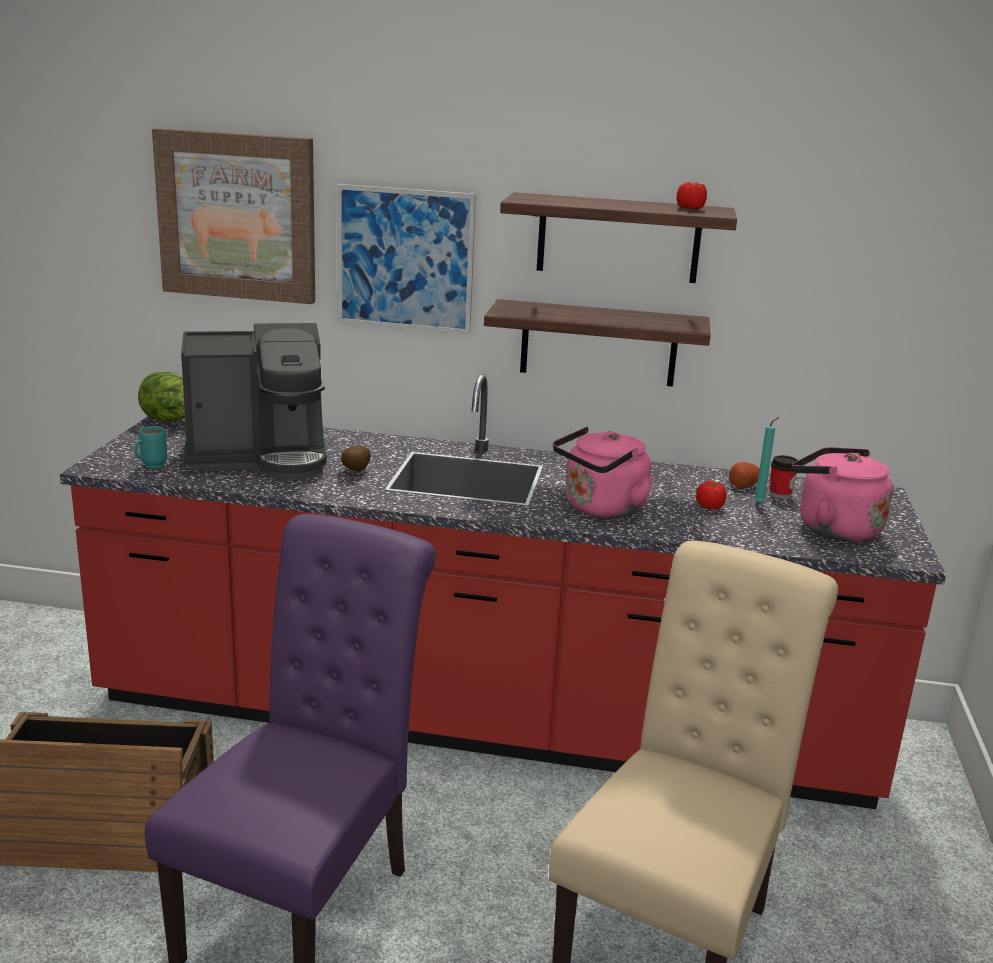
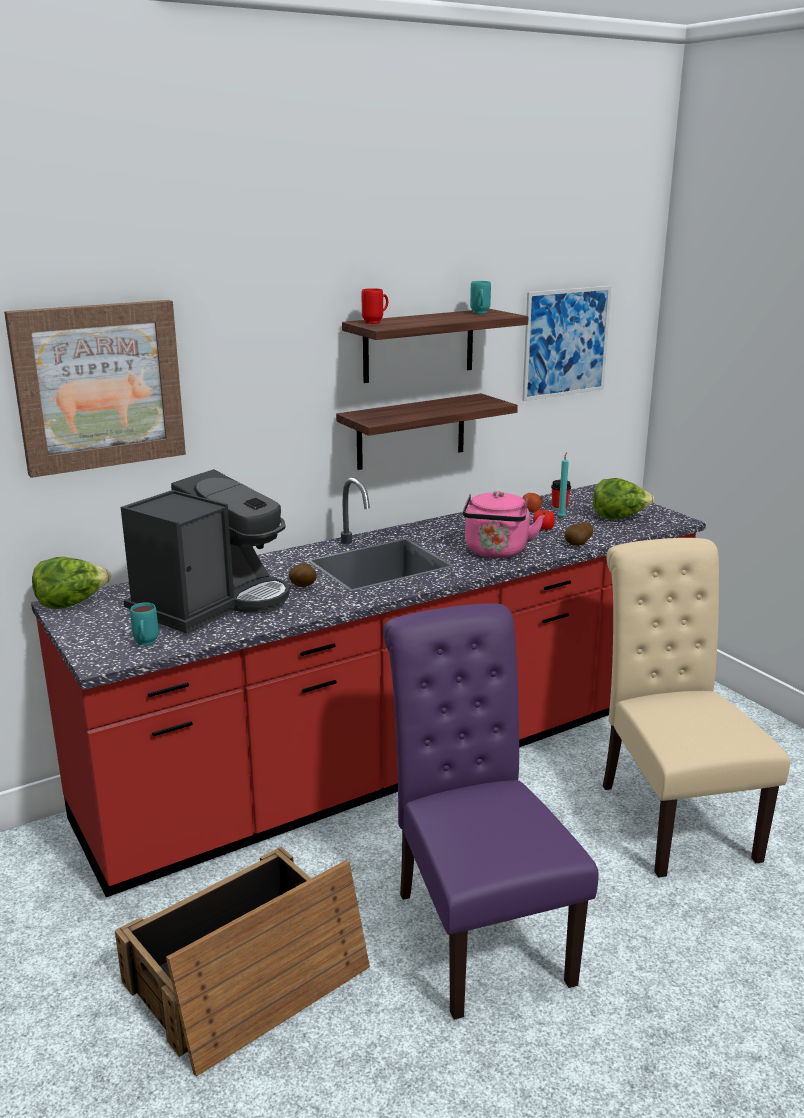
camera: 40 degrees left, 0 degrees up
(405, 259) = (259, 396): picture -> picture (566, 342)
(539, 197) = (376, 322): none -> red mug
(691, 208) = (480, 313): tomato -> turquoise mug
(710, 536) = (578, 545): none -> potato
(833, 528) = (619, 518): pink kettle -> lettuce

